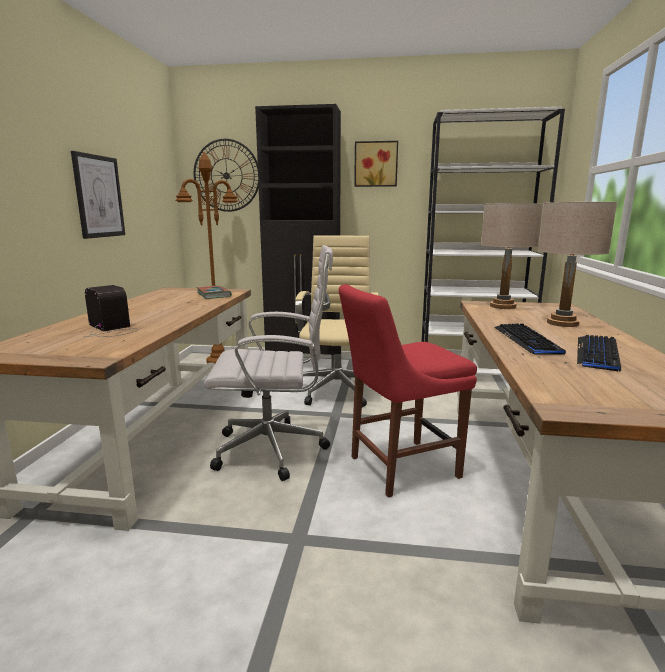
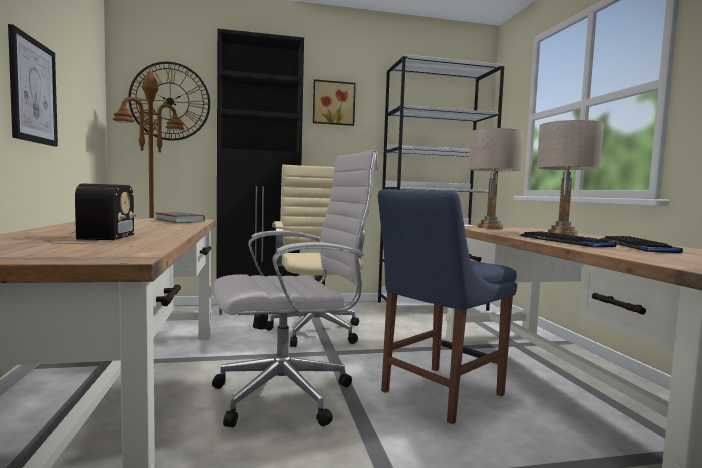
camera: 20 degrees left, 10 degrees down
(112, 329) = (93, 239): radio -> radio turned 60 degrees clockwise
(399, 467) = (437, 394): red chair -> blue chair

